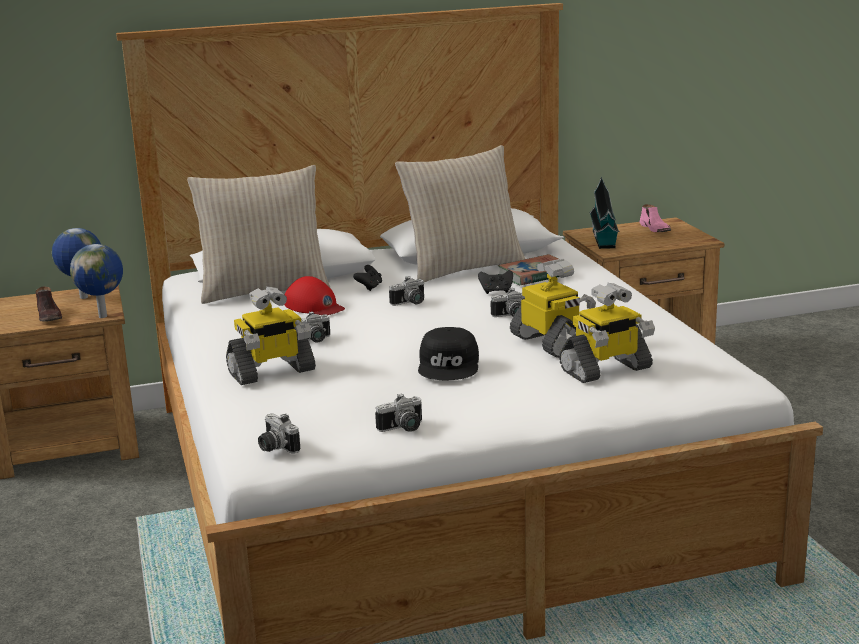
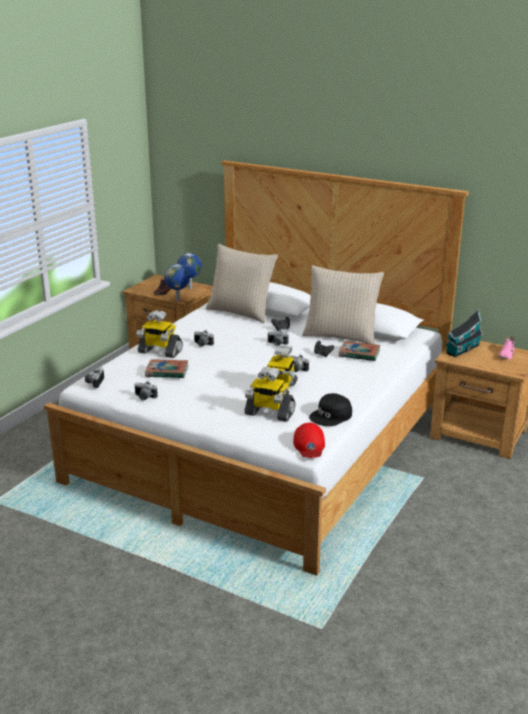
camera: 45 degrees right, 5 degrees up
(314, 306) = (240, 328): red cap -> red cap (309, 445)
(358, 385) = (167, 372): none -> book
(450, 365) = (218, 380): black cap -> black cap (331, 416)

